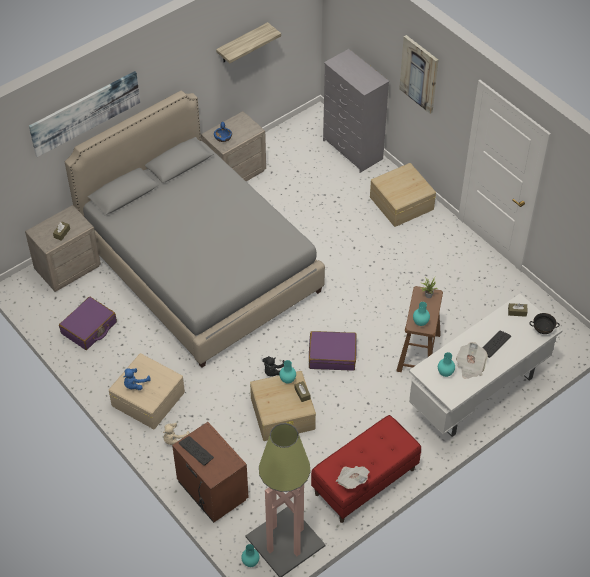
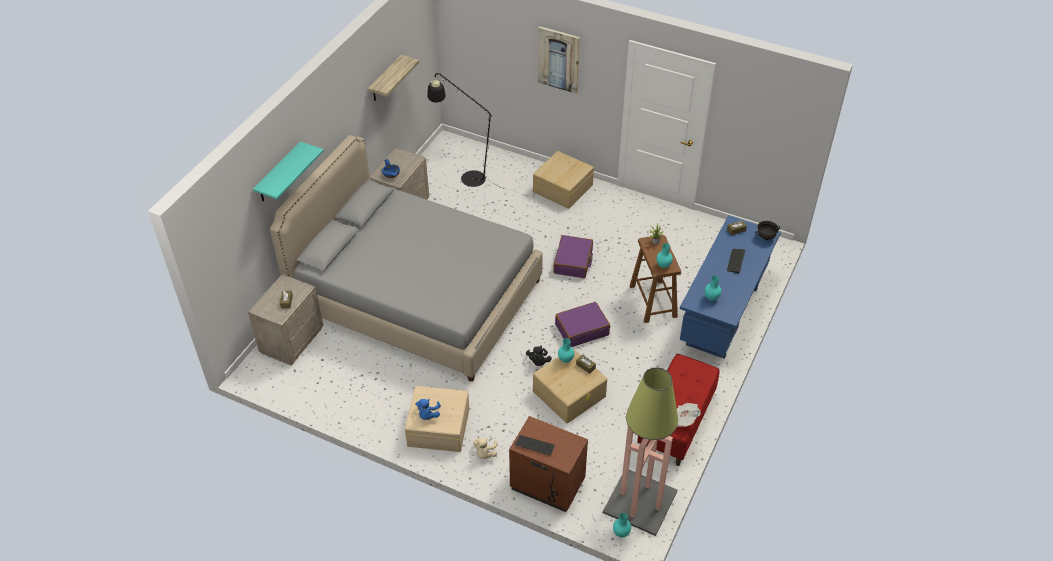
camera: 25 degrees left, 5 degrees down
(85, 113) = (278, 173): picture -> turquoise shelf
(89, 328) = (344, 386): purple suitcase -> purple suitcase (573, 262)
(315, 159) = (467, 177): none -> black floor lamp
(352, 150) = (495, 160): grey dresser -> none
(470, 366) = (728, 285): newspaper -> none
(478, 394) = (723, 317): white desk -> blue desk

